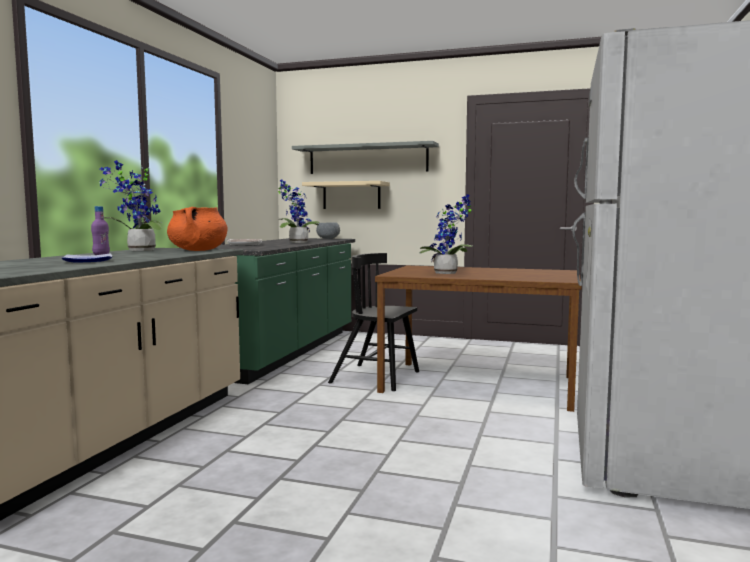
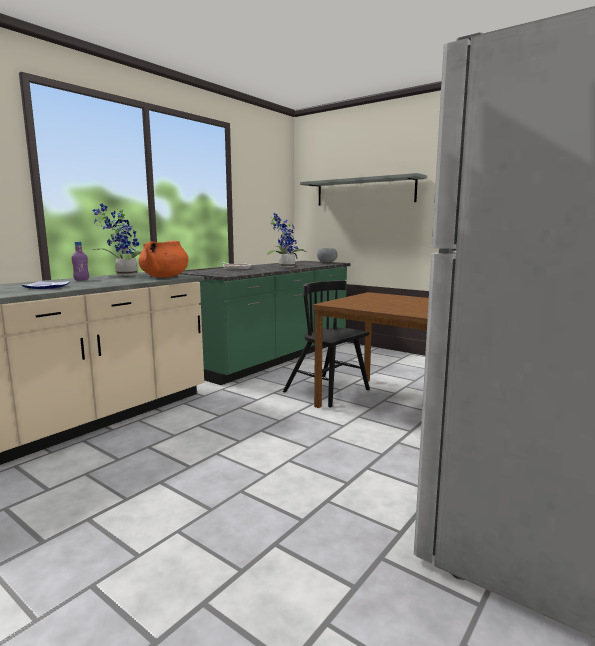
camera: 20 degrees right, 5 degrees up
(351, 195) = (350, 224): beige shelf -> none
(448, 273) = (385, 305): potted plant -> none

